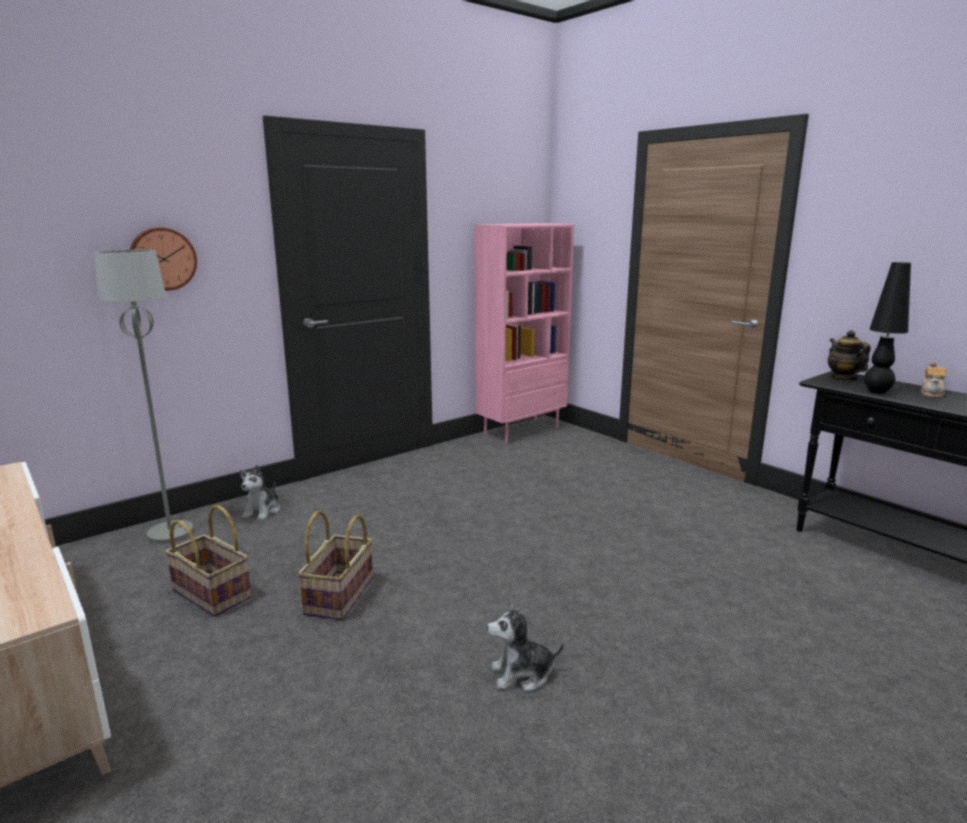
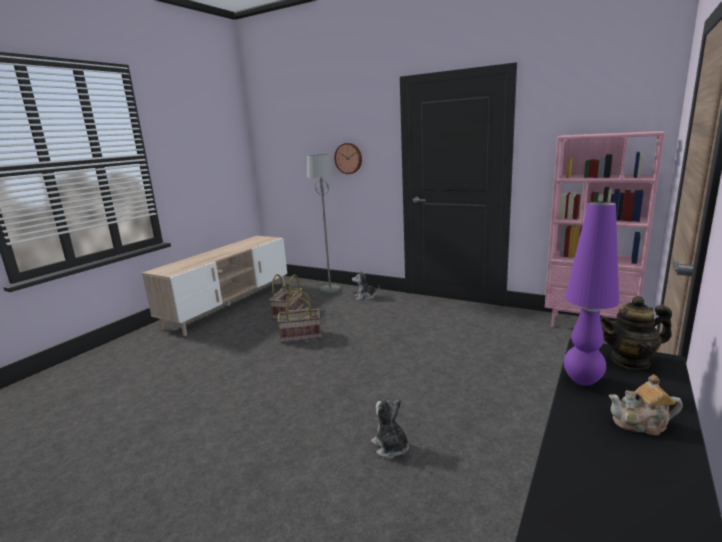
camera: 70 degrees right, 0 degrees up
(522, 674) = (253, 398): plush toy -> plush toy (391, 447)
(843, 378) = (630, 361): teapot -> teapot turned 150 degrees counterclockwise
(876, 391) = (582, 380): black table lamp -> purple table lamp

